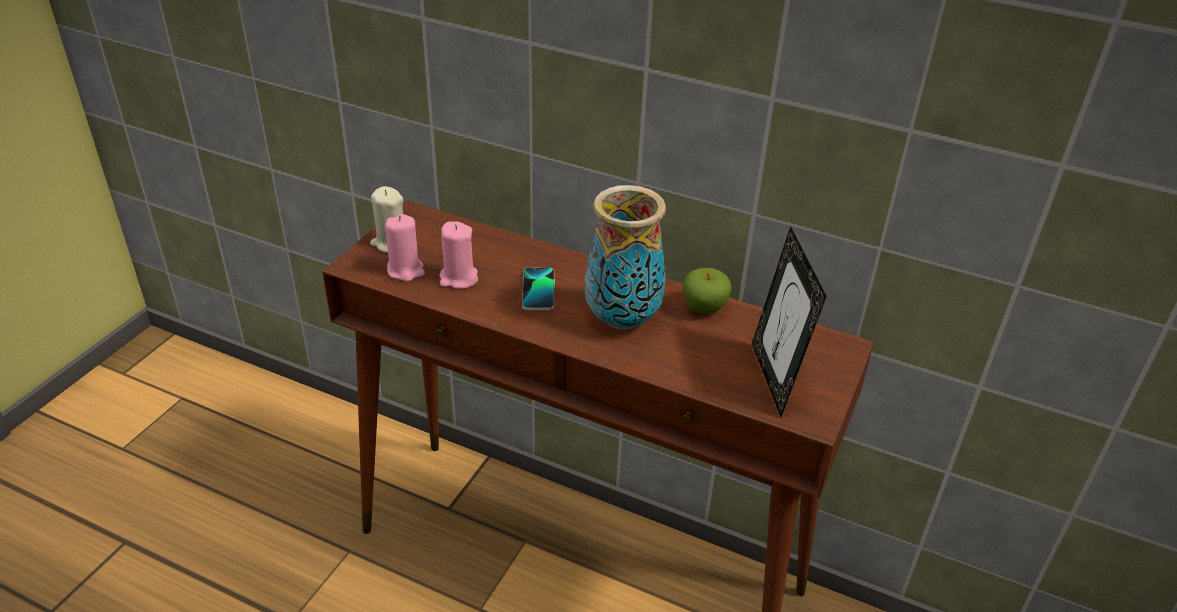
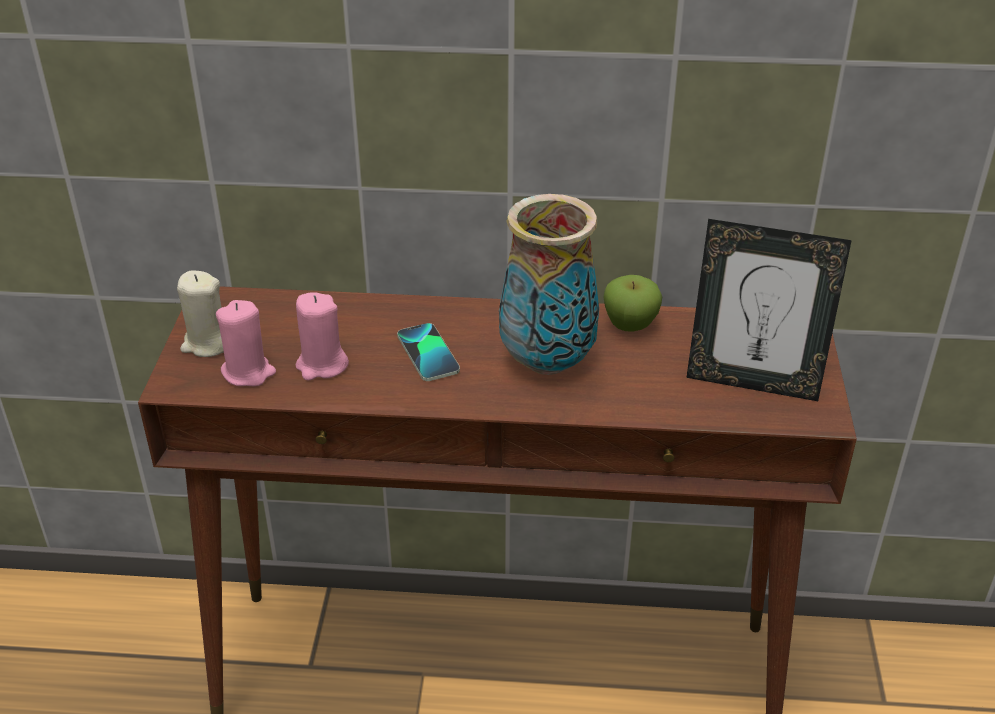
camera: 20 degrees left, 0 degrees up
(774, 378) = (752, 382): picture frame -> picture frame turned 45 degrees counterclockwise

